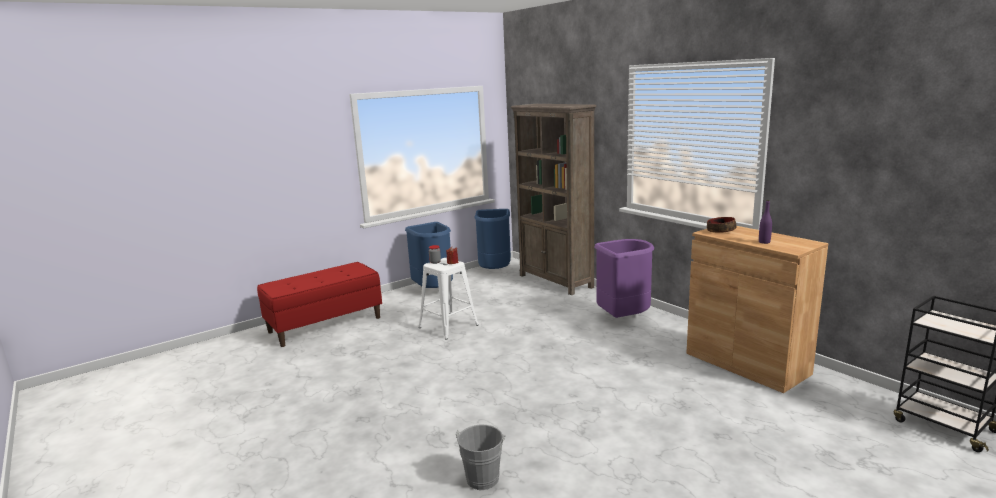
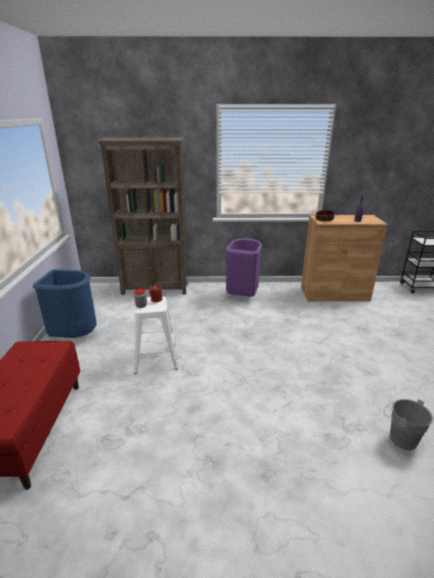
camera: 55 degrees left, 10 degrees up
(495, 271) = (94, 298): blue trash can -> none

